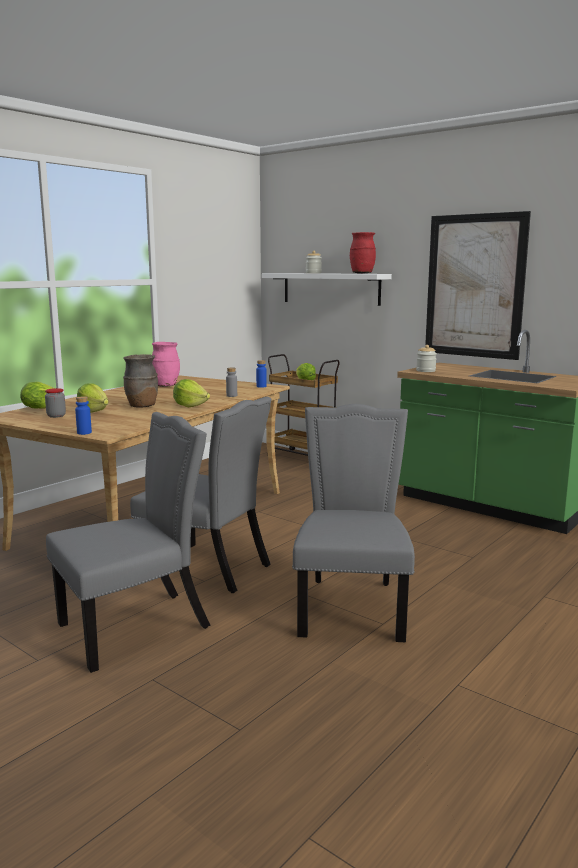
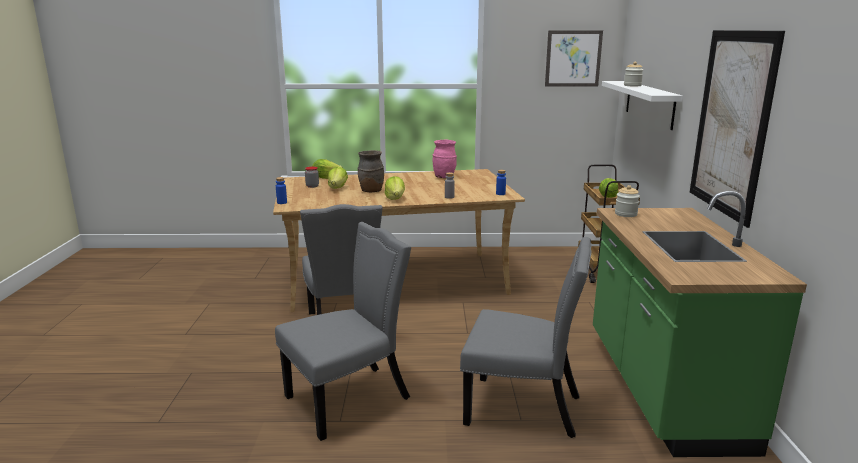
camera: 50 degrees right, 5 degrees up
(132, 628) = (241, 341): grey chair -> grey chair (520, 407)
(227, 252) = (573, 58): none -> picture
(361, 273) = (655, 92): red vase -> none

